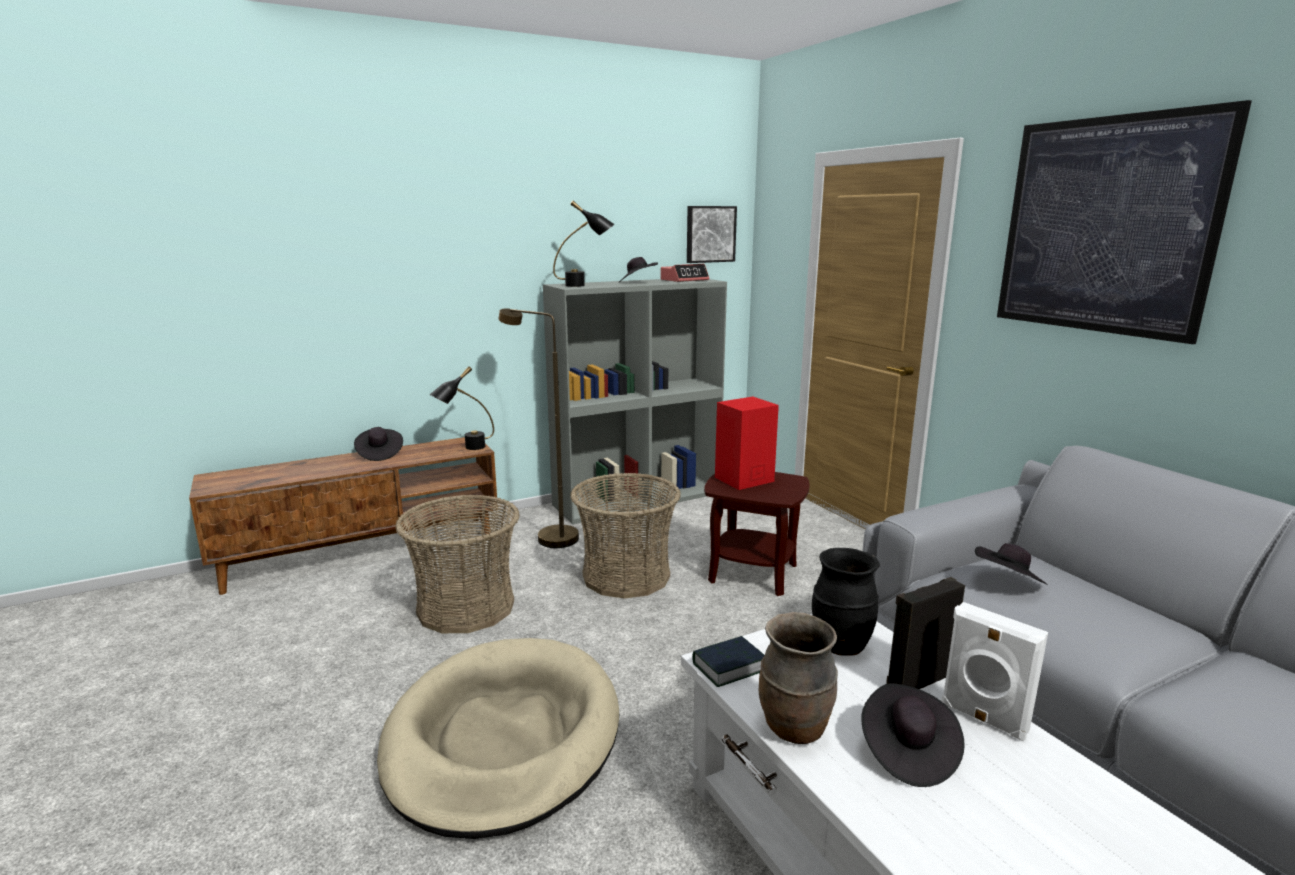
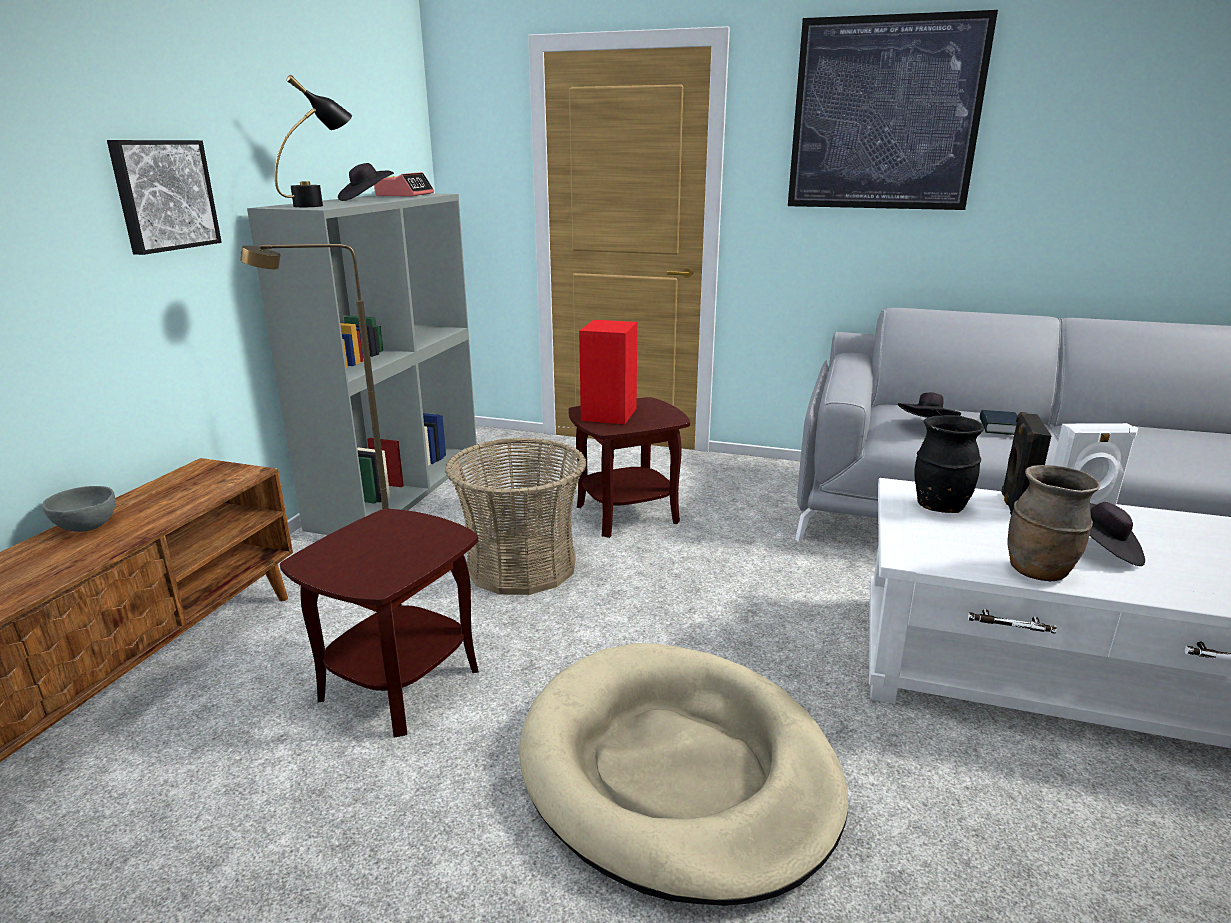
camera: 45 degrees left, 5 degrees up
(379, 454) = (86, 527): black hat -> grey bowl
(466, 448) = (226, 477): black table lamp -> none
(466, 607) = (399, 682): basket -> brown side table
(710, 234) = (397, 135): picture -> picture (163, 195)
(729, 667) = (924, 556): book -> book (998, 427)

